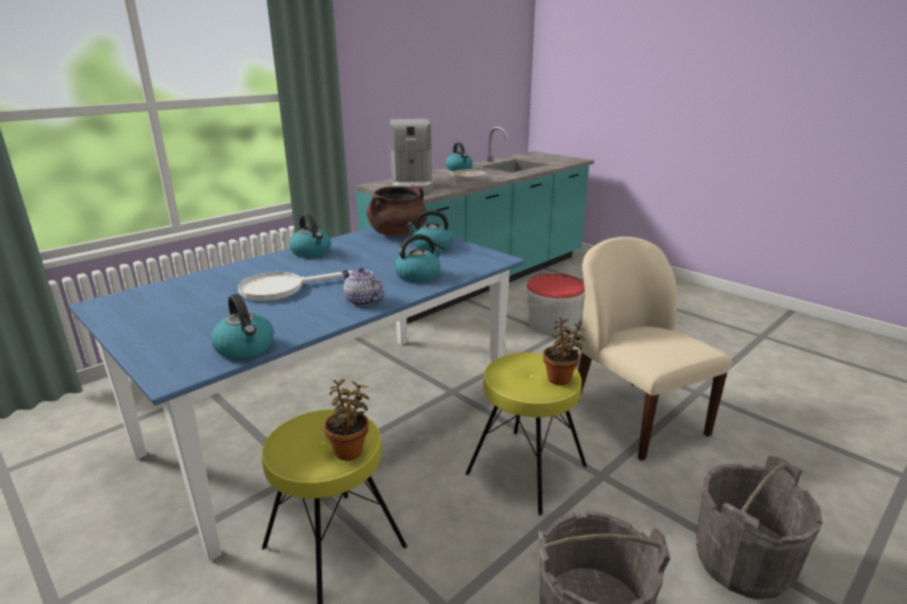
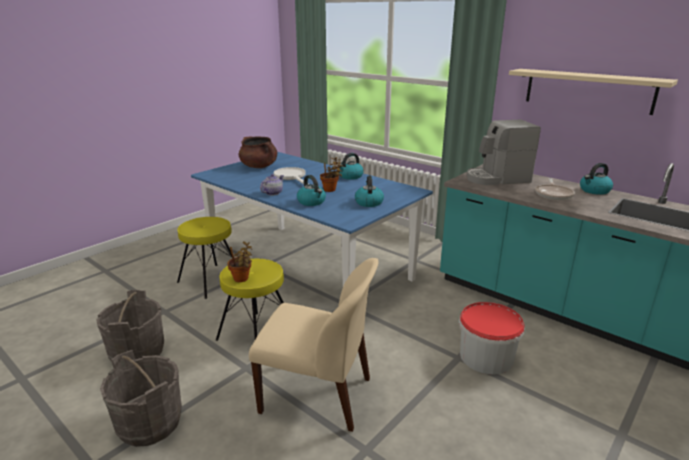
camera: 85 degrees right, 0 degrees up
(246, 348) = (225, 180): kettle -> none
(350, 450) = (193, 230): potted plant -> potted plant (331, 190)
(398, 233) = (397, 192): brown cooking pot -> brown cooking pot (259, 166)
(405, 81) = (588, 90): none -> beige shelf
(635, 416) = (319, 395): beige chair -> beige chair turned 45 degrees clockwise

